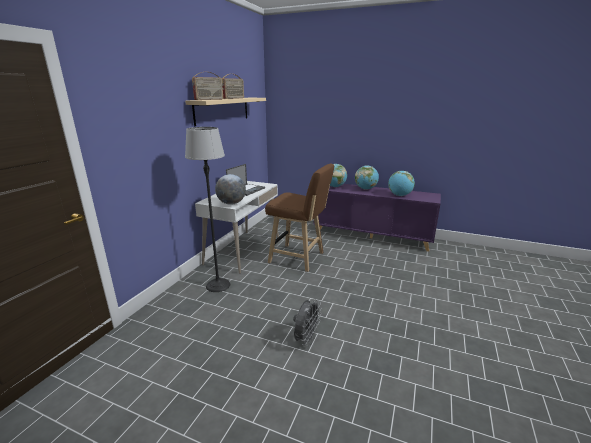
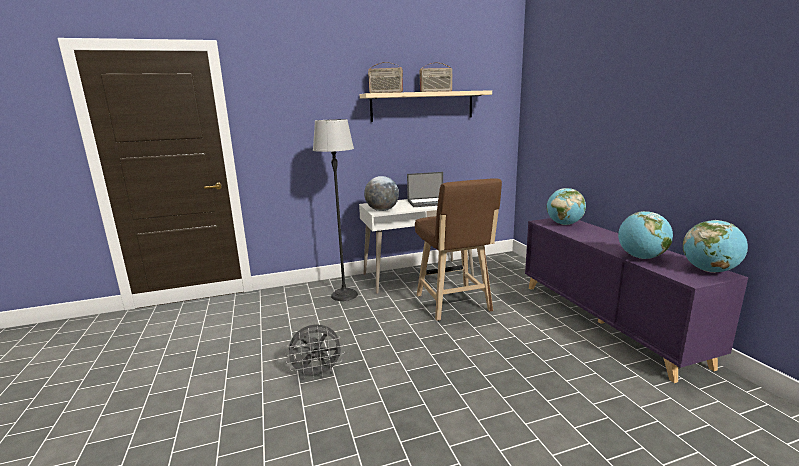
camera: 50 degrees right, 5 degrees down
(365, 189) = (605, 236): globe -> globe (709, 270)

